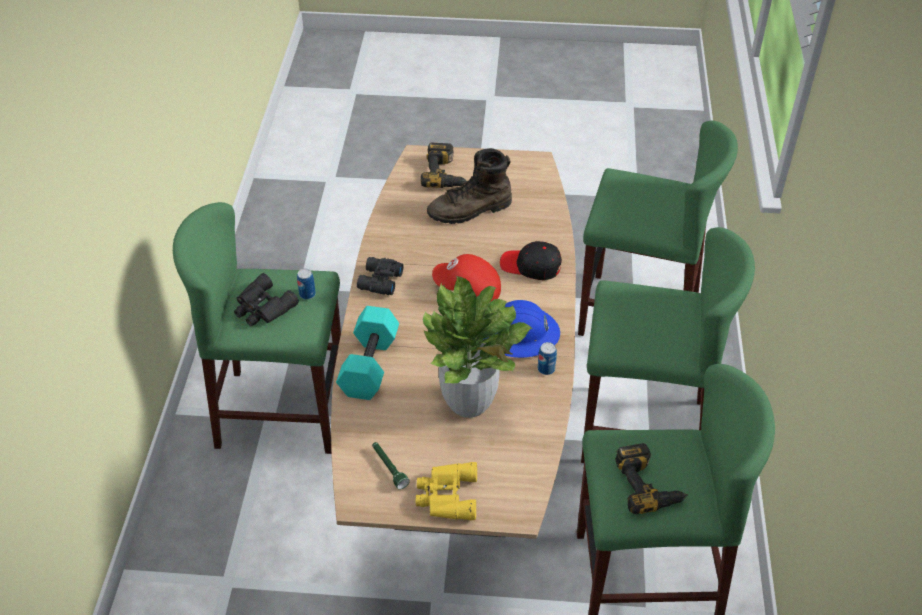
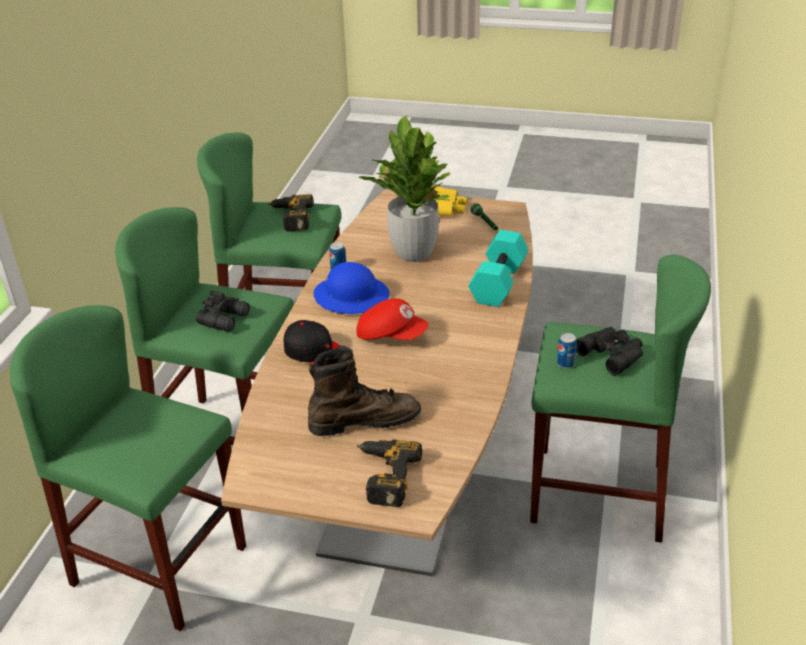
camera: 170 degrees left, 10 degrees down
(379, 281) = (485, 350): black binoculars -> black binoculars (225, 319)

